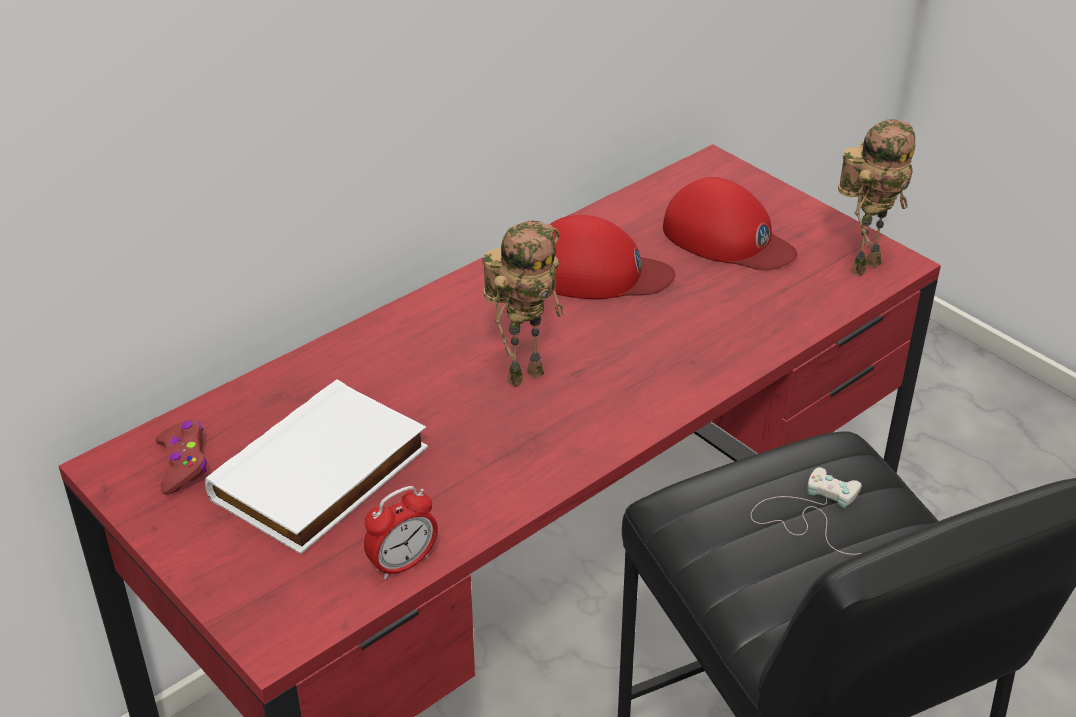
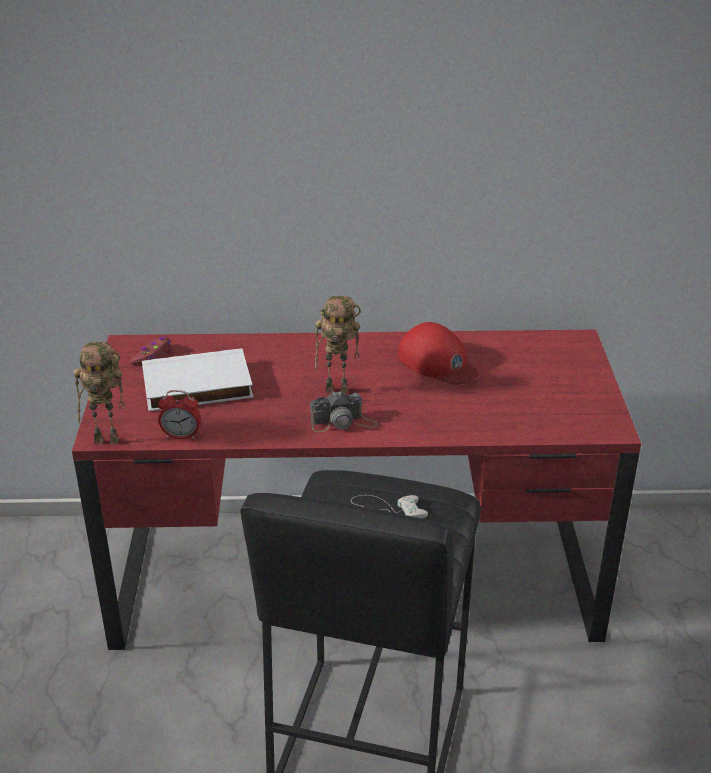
camera: 40 degrees right, 5 degrees down
(594, 418) = (343, 422): none -> camera
(727, 238) = (532, 377): red cap -> none
(864, 265) = (592, 423): toy robot -> toy robot (109, 439)

